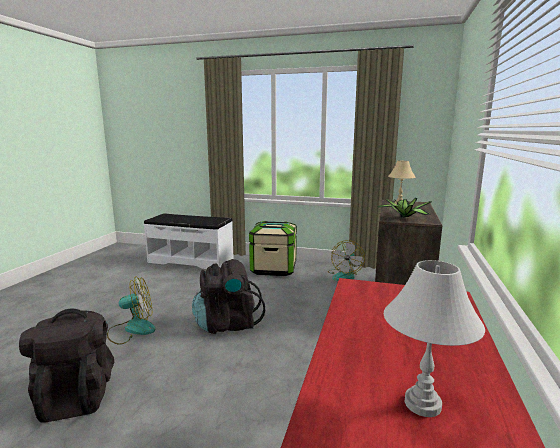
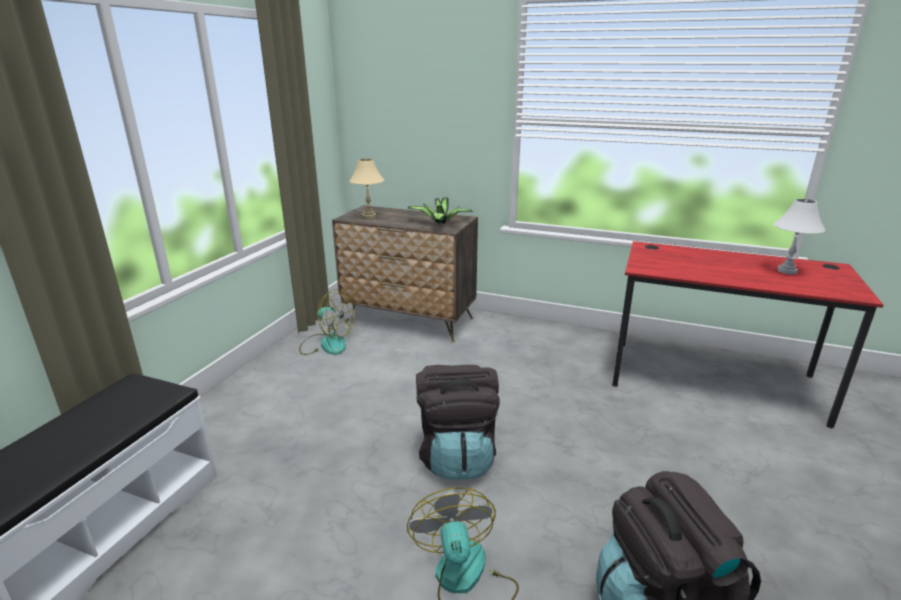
camera: 85 degrees left, 10 degrees up
(273, 268) = (257, 404): storage box -> none

